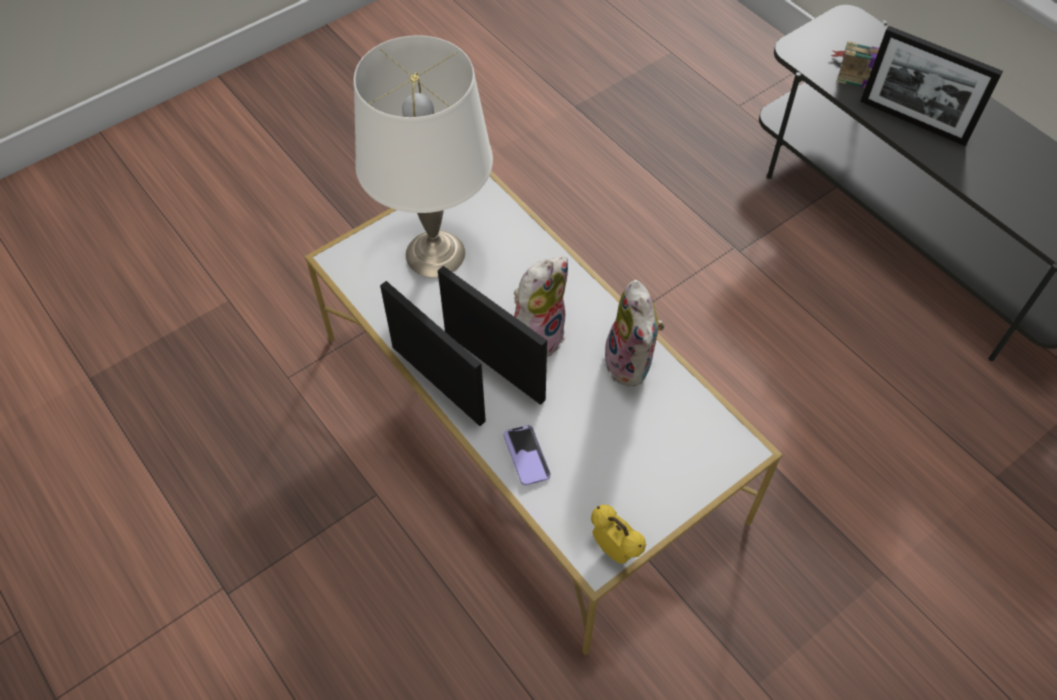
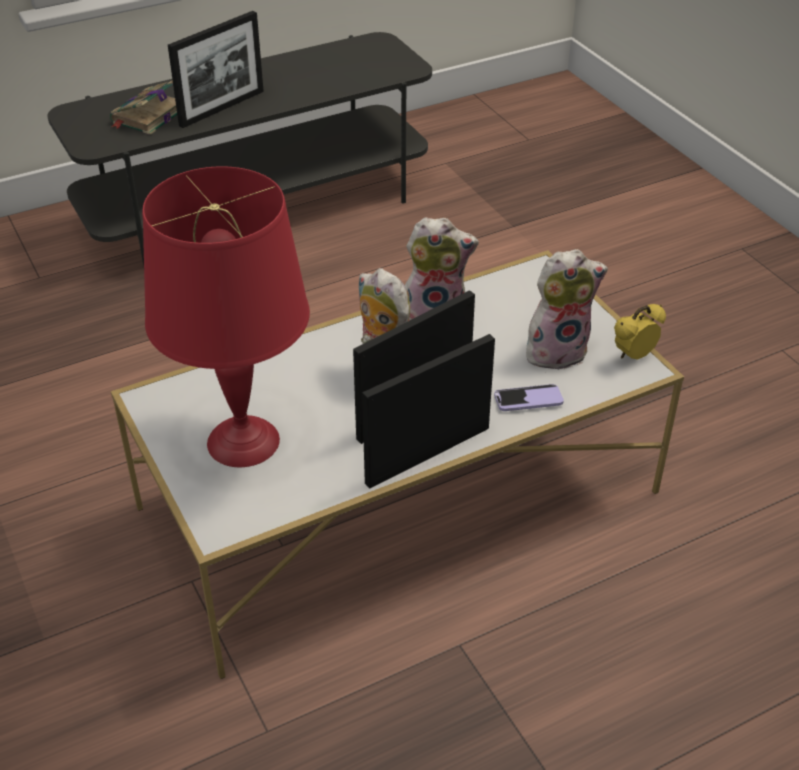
camera: 80 degrees left, 15 degrees down
(434, 253) = (242, 442): white table lamp -> red table lamp
(606, 476) = (557, 351): none -> plush toy

